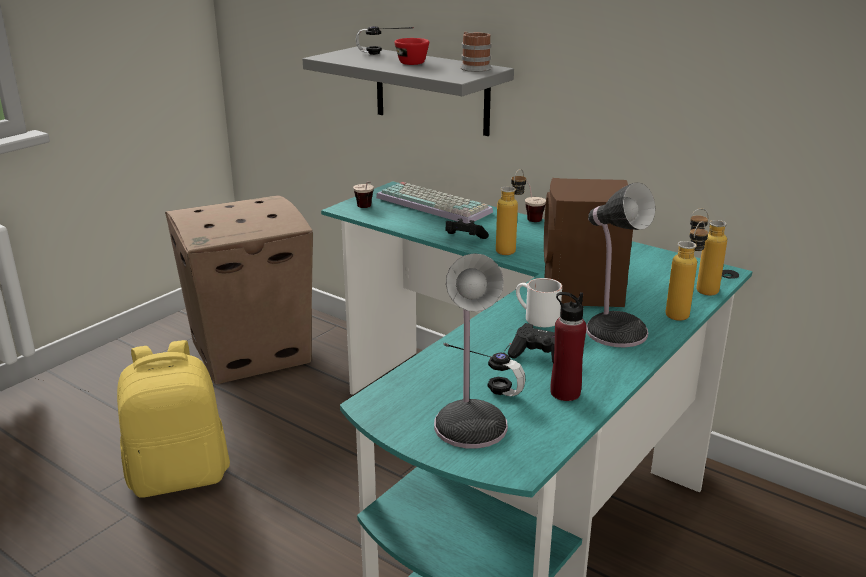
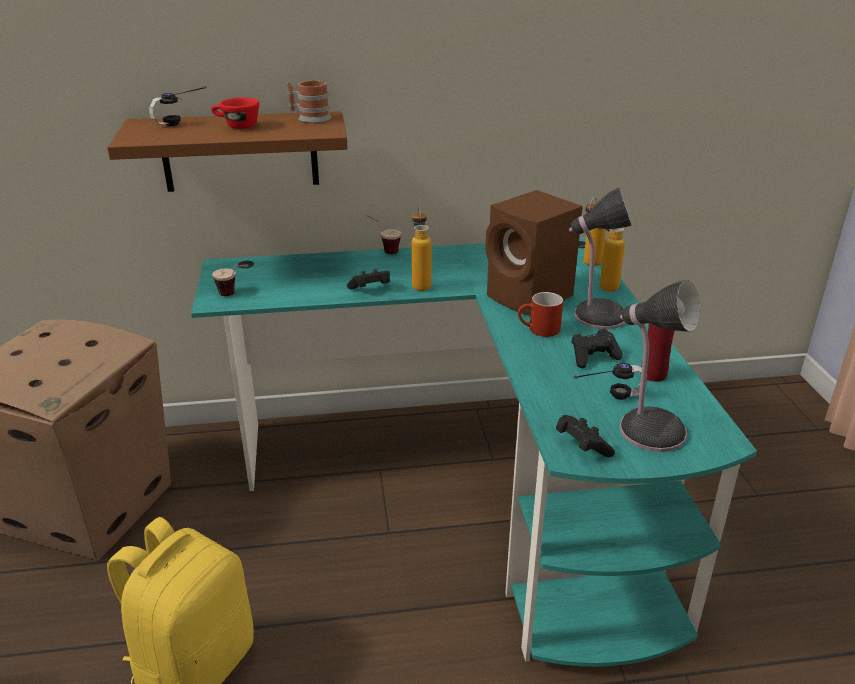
camera: 45 degrees left, 5 degrees up
(393, 404) = (581, 446): none -> black game controller
(431, 90) = (240, 151): grey shelf -> brown shelf
(436, 204) = (290, 267): keyboard -> none
(535, 318) = (538, 330): white mug -> red mug

